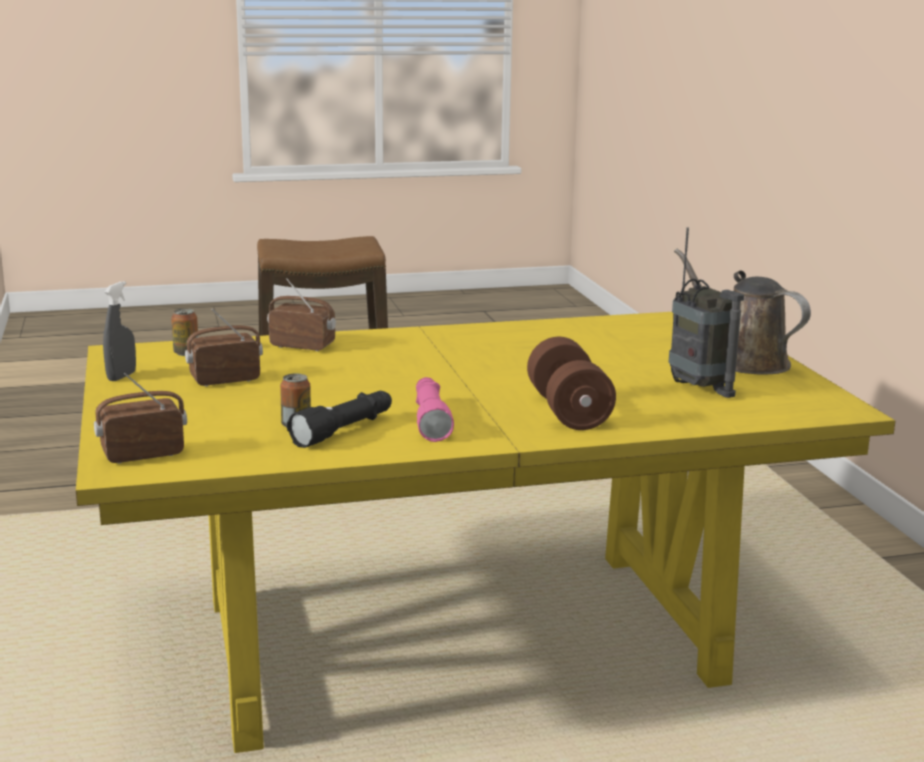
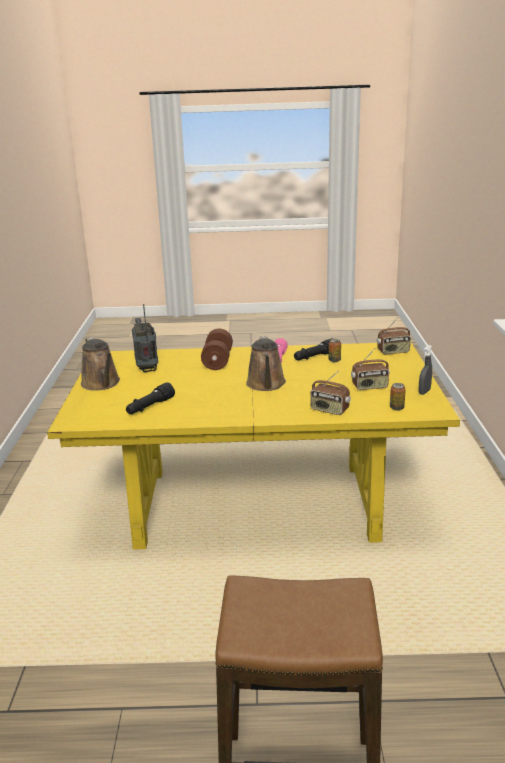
camera: 165 degrees left, 5 degrees up
(429, 374) = (266, 384): none -> brown watering can
(604, 337) = (150, 407): none -> black flashlight

